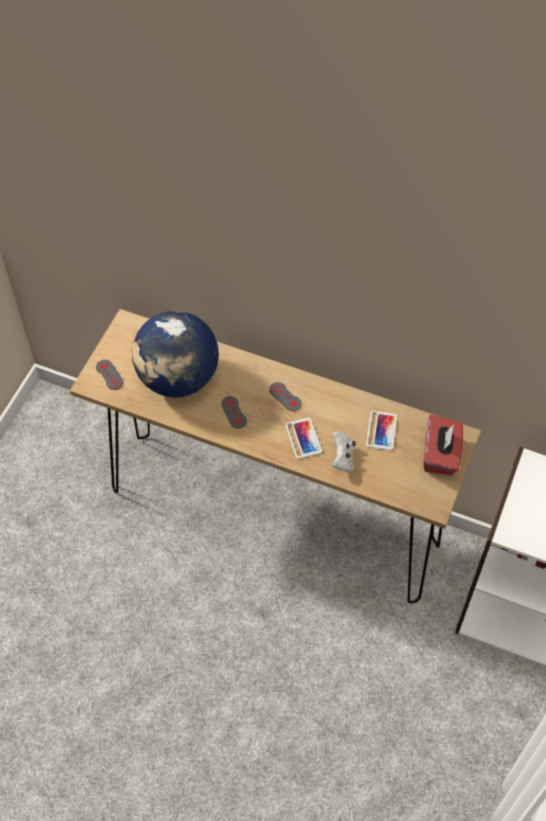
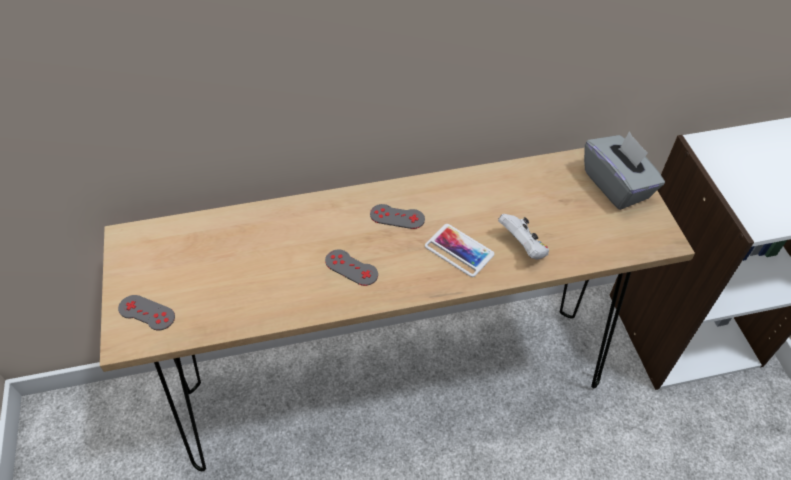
camera: 35 degrees left, 5 degrees down
(178, 379) = (247, 267): globe -> none
(381, 430) = (534, 194): phone -> none
(440, 455) = (616, 185): red tissue box -> grey tissue box

